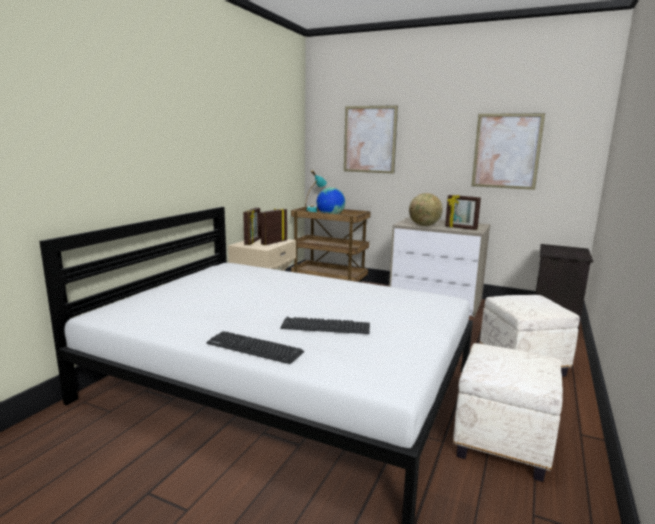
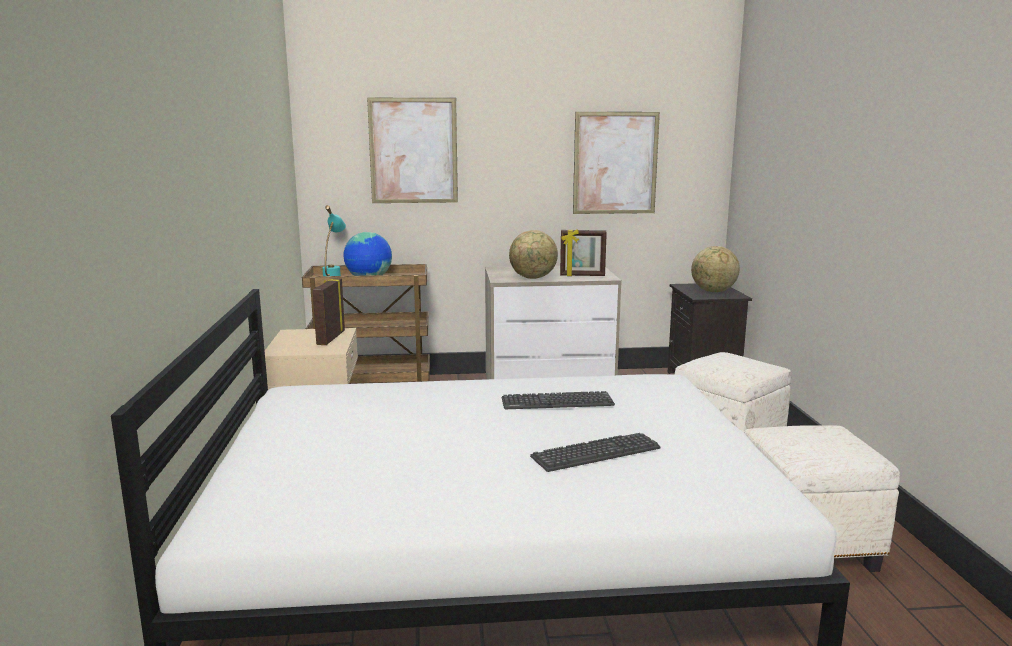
camera: 30 degrees left, 0 degrees up
(253, 242) = (293, 342): picture frame -> none
(254, 348) = (561, 509): keyboard -> keyboard (557, 402)
(567, 252) = (713, 291): none -> globe

